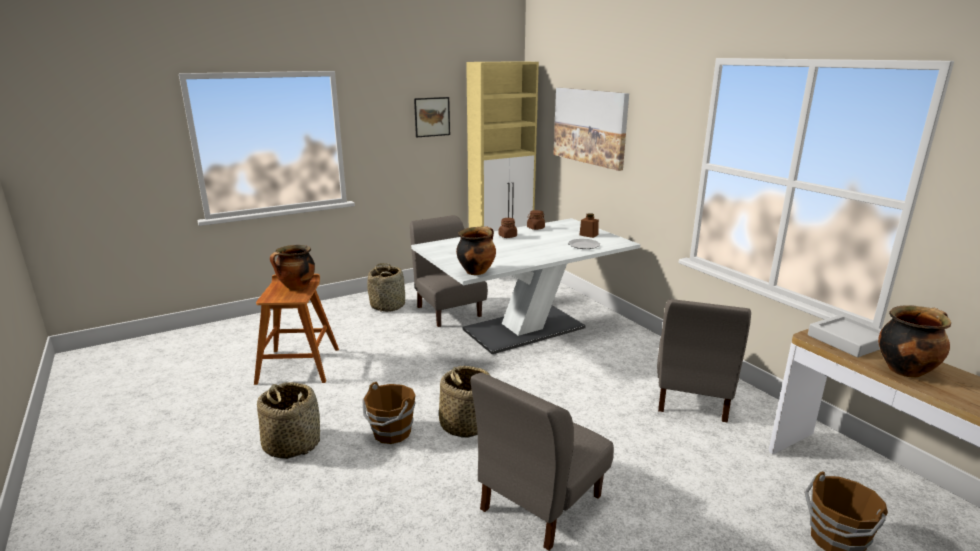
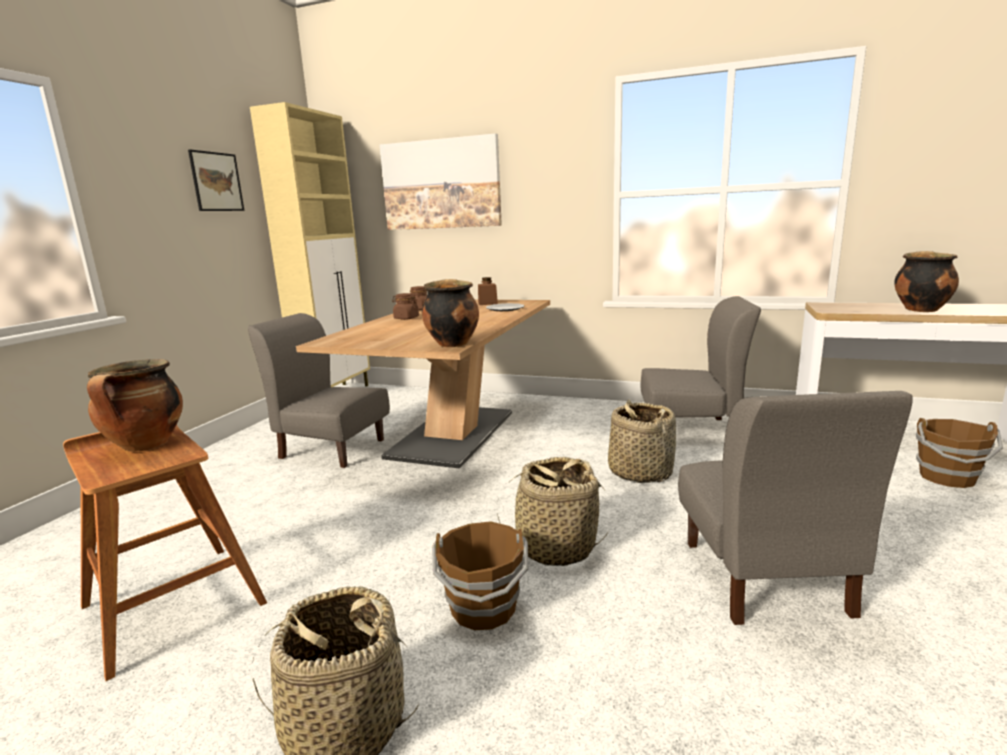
camera: 40 degrees left, 5 degrees down
(388, 305) = (228, 471): basket -> basket (640, 472)
(524, 329) = (452, 434): white dining table -> brown dining table
(691, 397) = (690, 430): grey chair -> grey chair turned 60 degrees counterclockwise
(848, 340) = (850, 307): grey tray -> none

